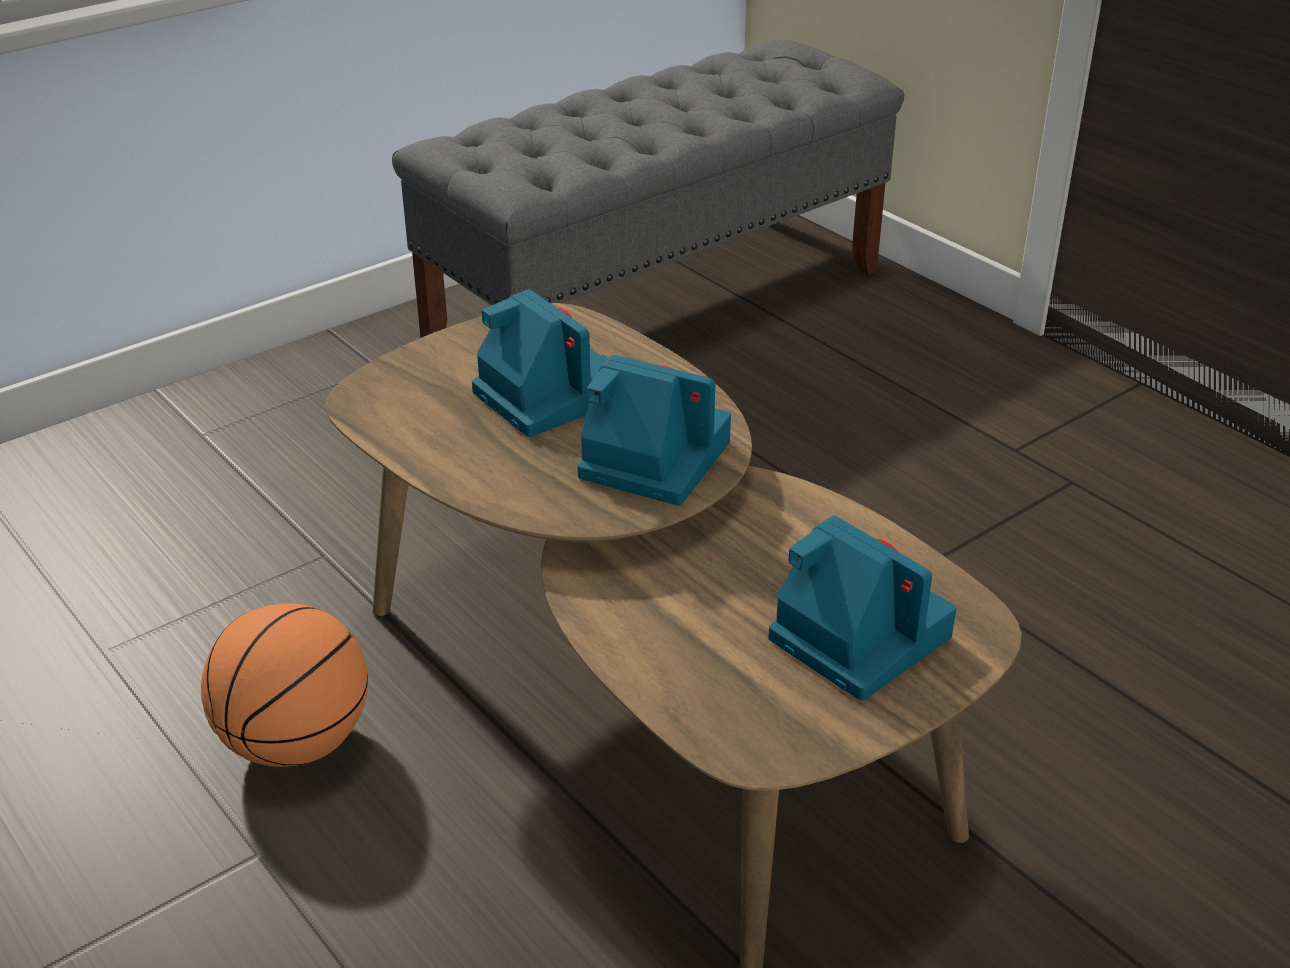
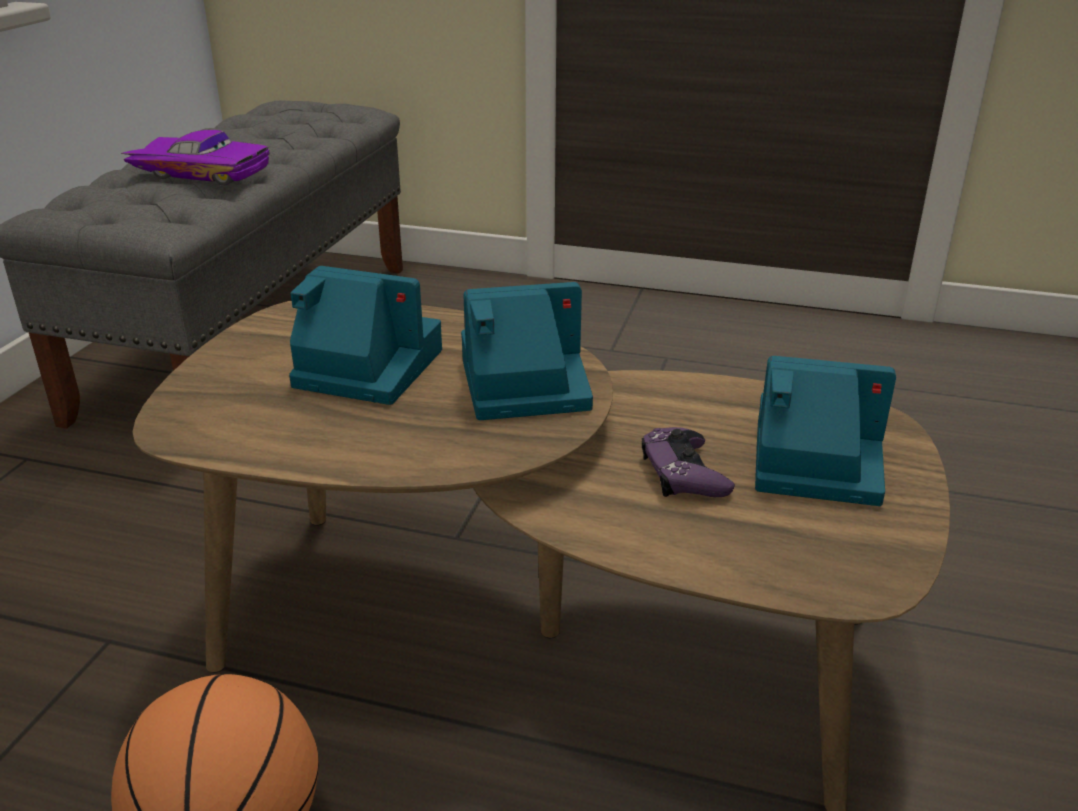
camera: 35 degrees left, 5 degrees down
(613, 128) = (203, 171): none -> purple toy car
(727, 596) = (684, 473): none -> purple game controller

